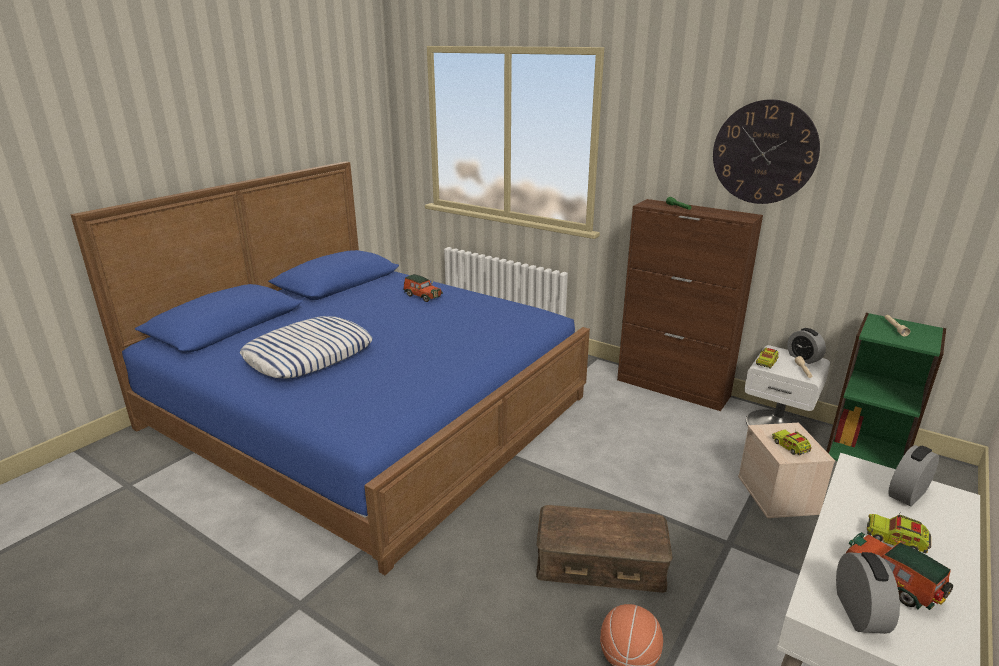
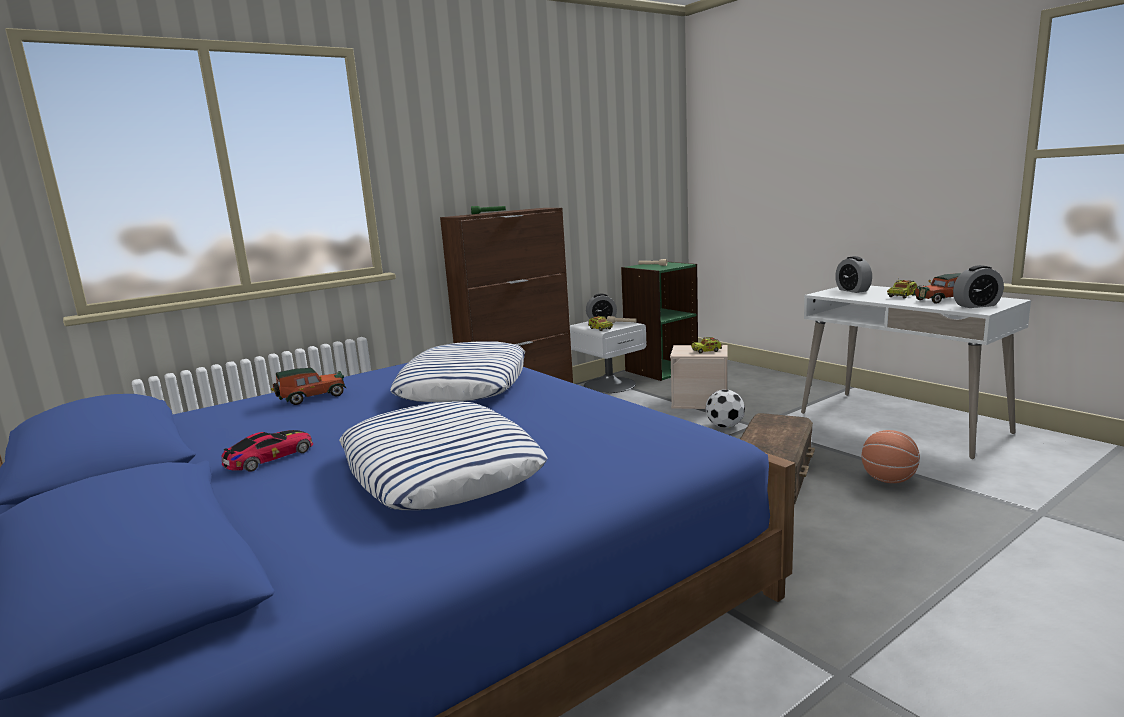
camera: 70 degrees left, 10 degrees down
(328, 313) = (270, 457): none -> toy car
(458, 331) = (464, 383): none -> pillow
(711, 520) = (725, 426): none -> football
(764, 152) = (529, 151): wall clock -> none
(859, 612) = (976, 305): alarm clock -> alarm clock turned 150 degrees clockwise

